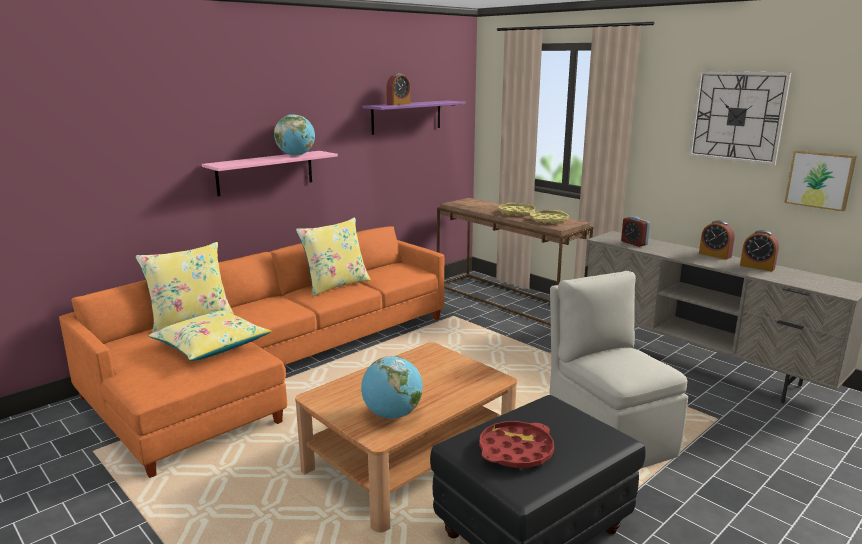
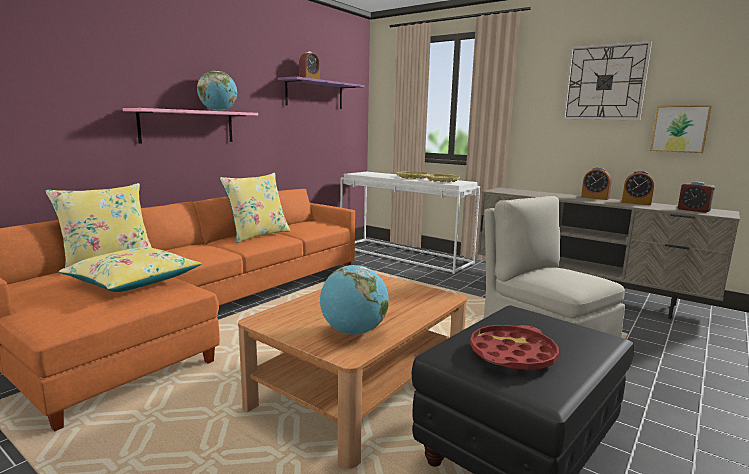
camera: 10 degrees left, 5 degrees down
(508, 300) = (405, 255): brown console table -> white console table
(634, 243) = (523, 192): alarm clock -> alarm clock (693, 210)

